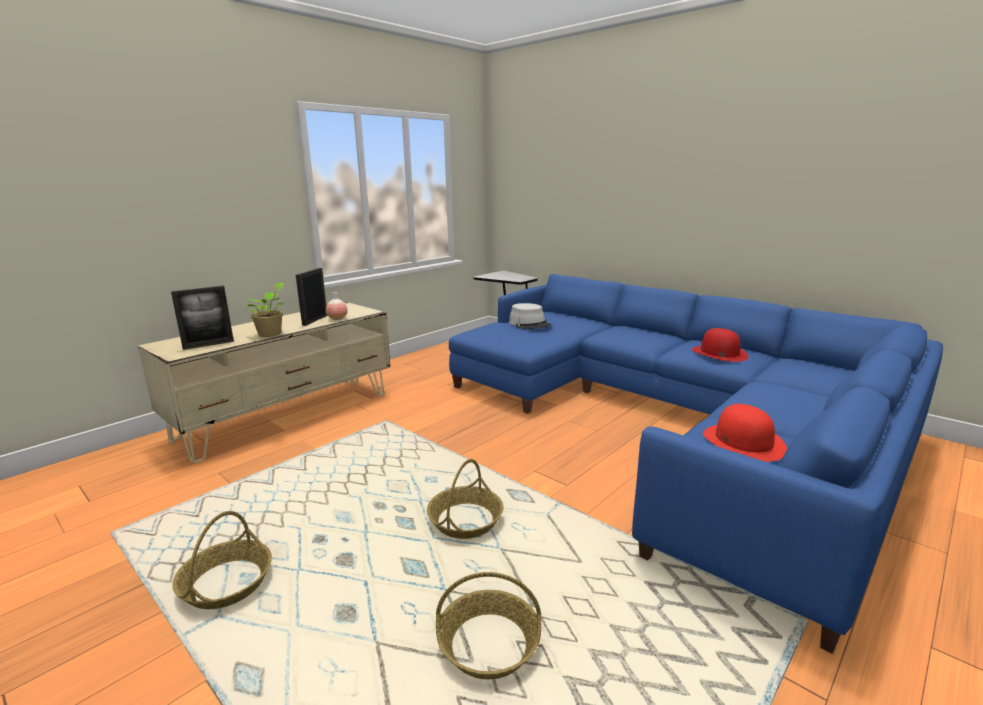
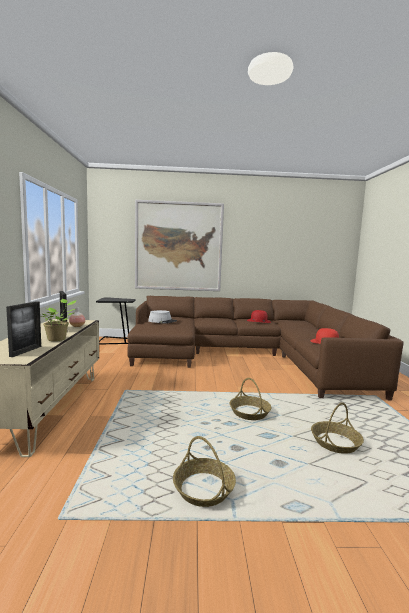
camera: 45 degrees left, 10 degrees down
(614, 182) = (179, 246): none -> picture
(673, 422) = (249, 356): blue sofa -> brown sofa

